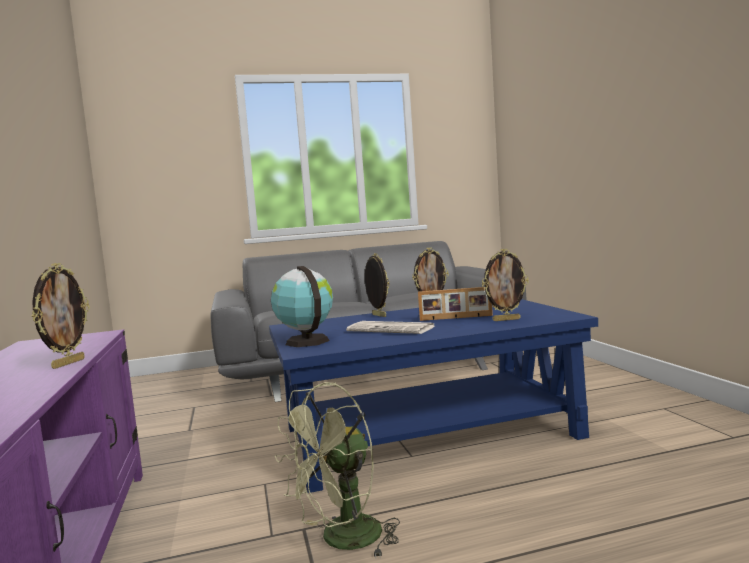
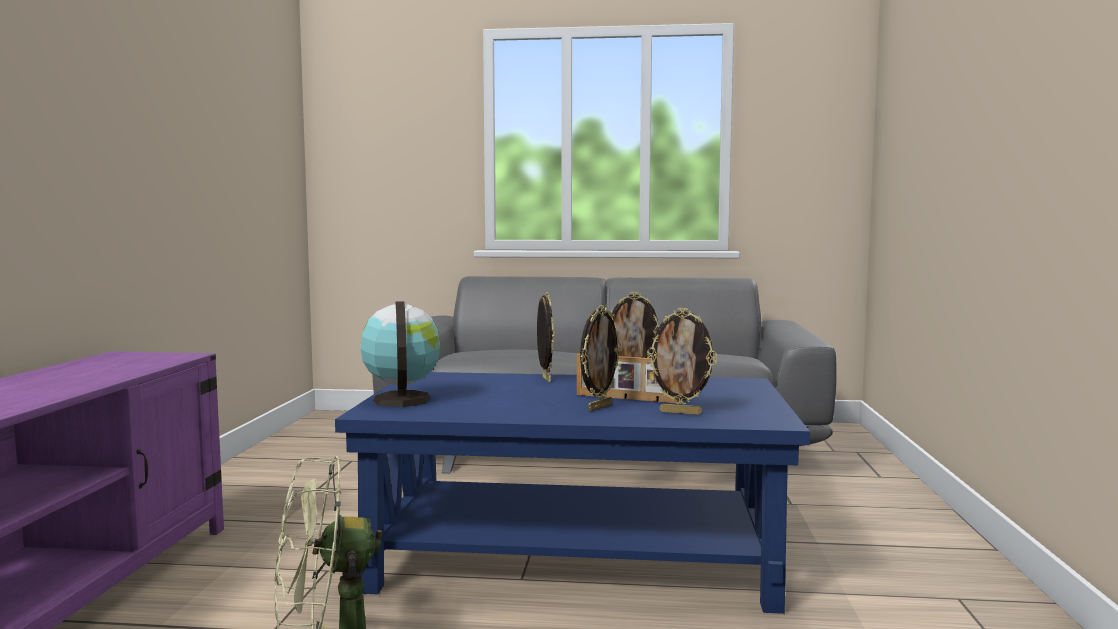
camera: 20 degrees right, 0 degrees up
(67, 363) = (86, 385): picture frame -> picture frame (599, 407)
(392, 329) = (521, 401): newspaper -> none

